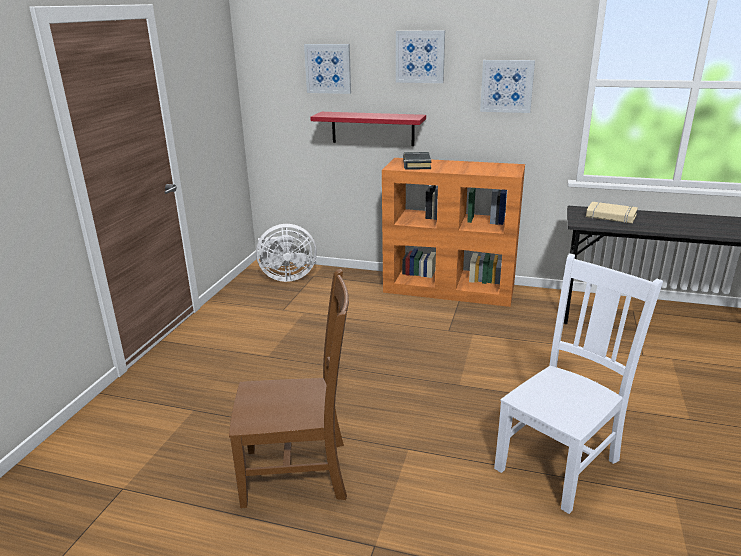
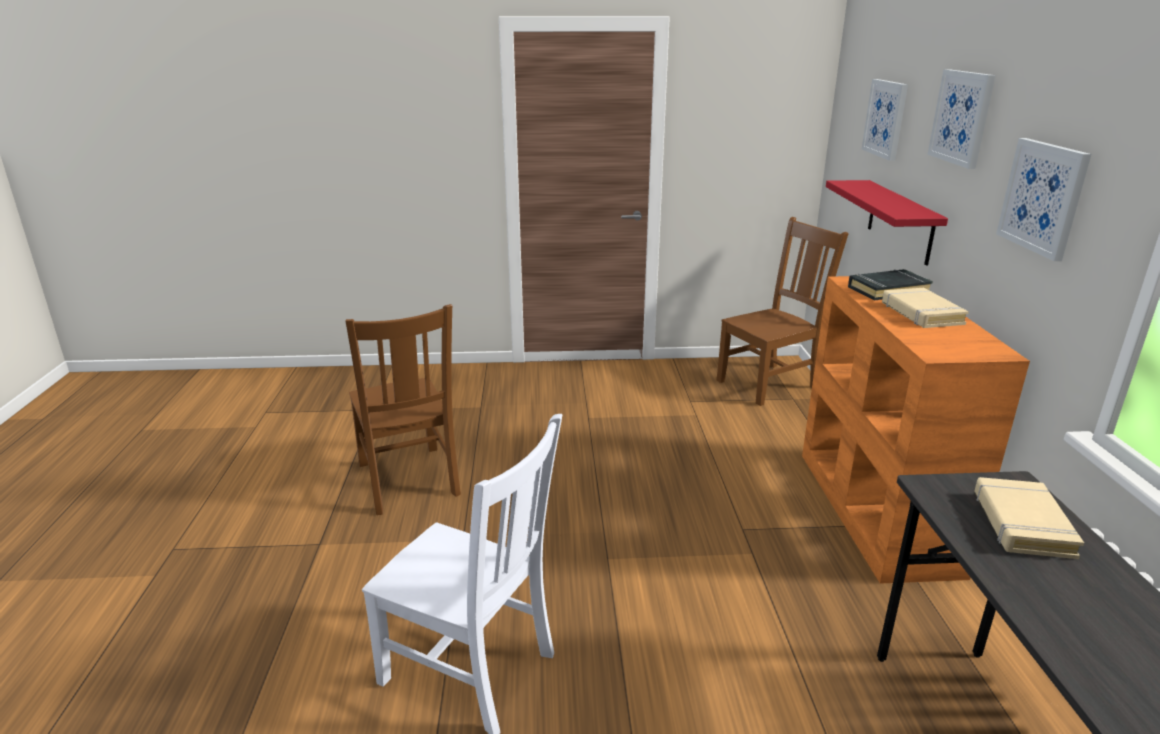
camera: 70 degrees right, 0 degrees up
(286, 277) = (770, 383): white fan -> brown chair
(456, 166) = (921, 313): none -> beige book

